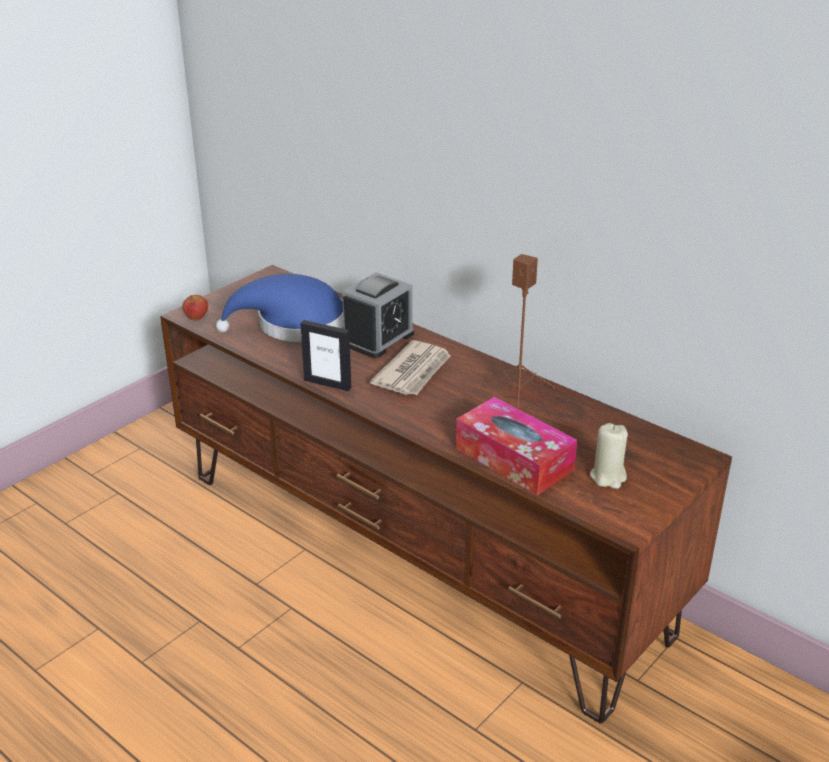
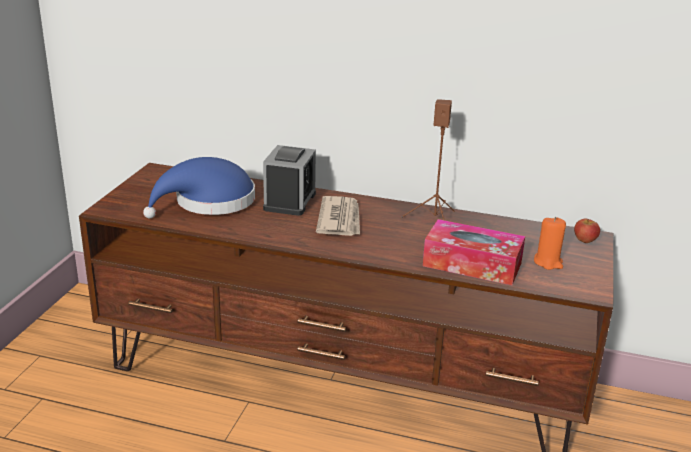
camera: 25 degrees left, 5 degrees down
(196, 318) = (116, 211): apple -> apple (585, 240)
(327, 383) = (278, 240): picture frame -> none
(608, 477) = (548, 262): beige candle -> orange candle

